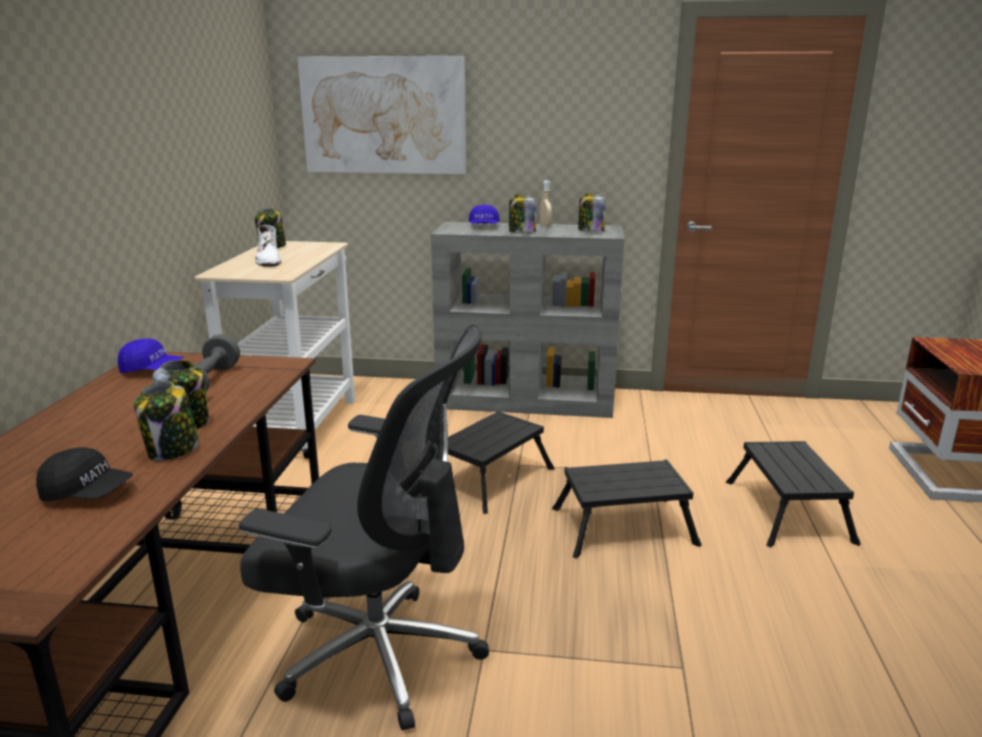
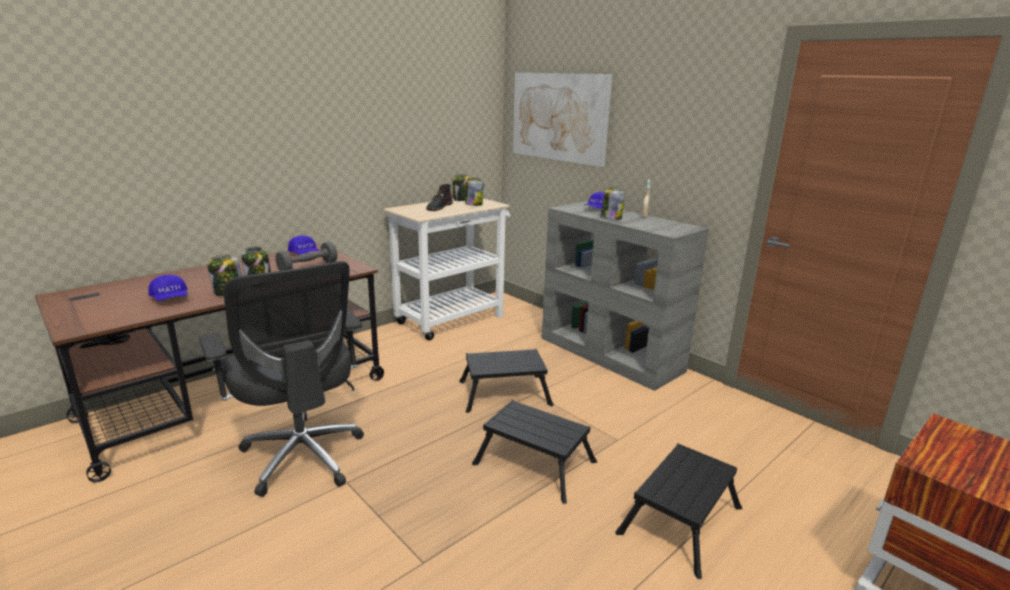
camera: 40 degrees right, 0 degrees up
(88, 493) = (170, 298): black cap -> blue cap
(268, 260) = (439, 207): white boot -> black boot
(590, 231) = (667, 227): jar -> jar (474, 204)

